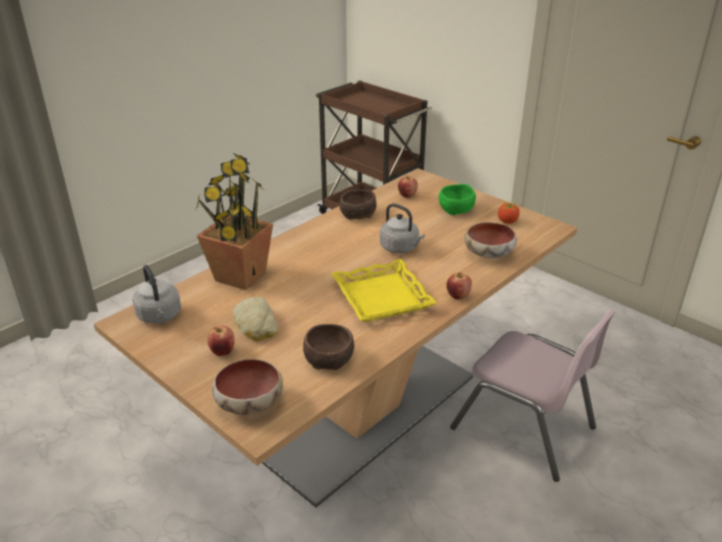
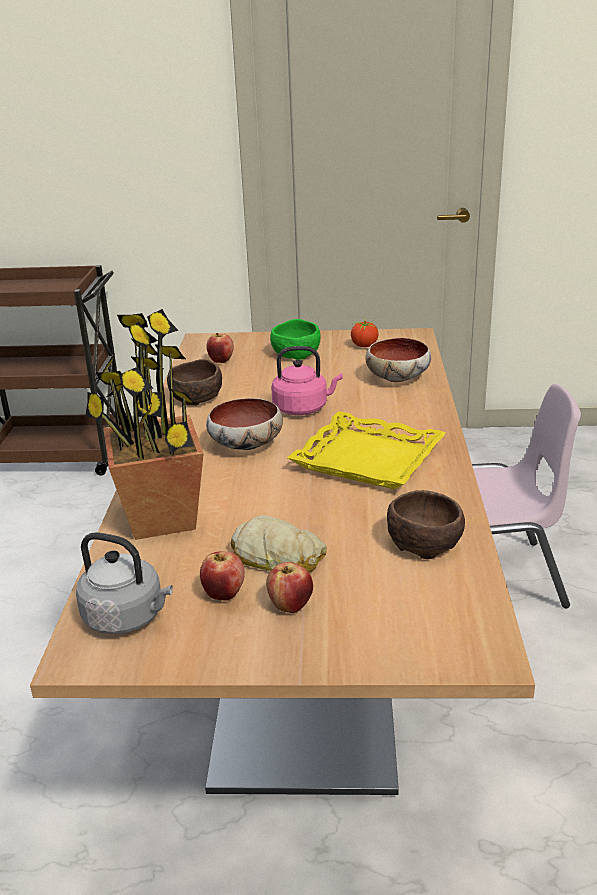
camera: 40 degrees left, 5 degrees down
(248, 404) = (424, 638): bowl -> bowl (246, 445)
(400, 248) = (303, 408): grey kettle -> pink kettle
(458, 296) = (438, 424): apple -> apple (224, 594)

